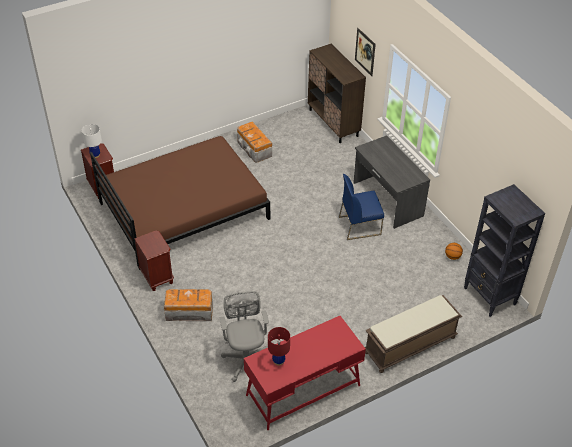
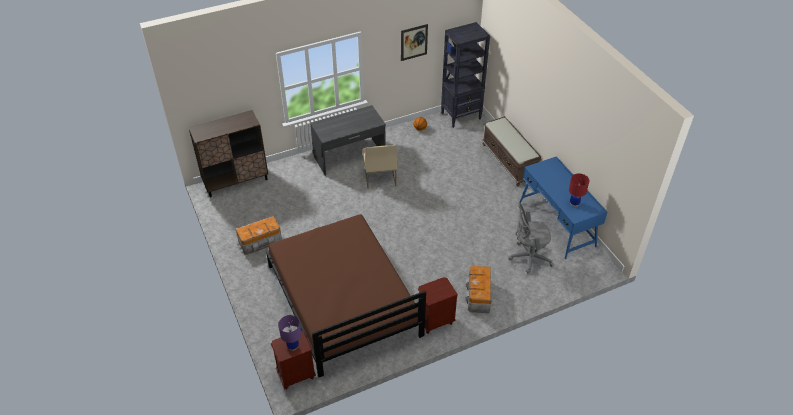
camera: 85 degrees left, 0 degrees up
(95, 155) = (293, 346): white table lamp -> purple table lamp
(302, 390) = (556, 224): red desk -> blue desk
(360, 225) = (379, 176): blue chair -> beige chair
(365, 52) = (242, 90): picture -> picture (414, 42)

